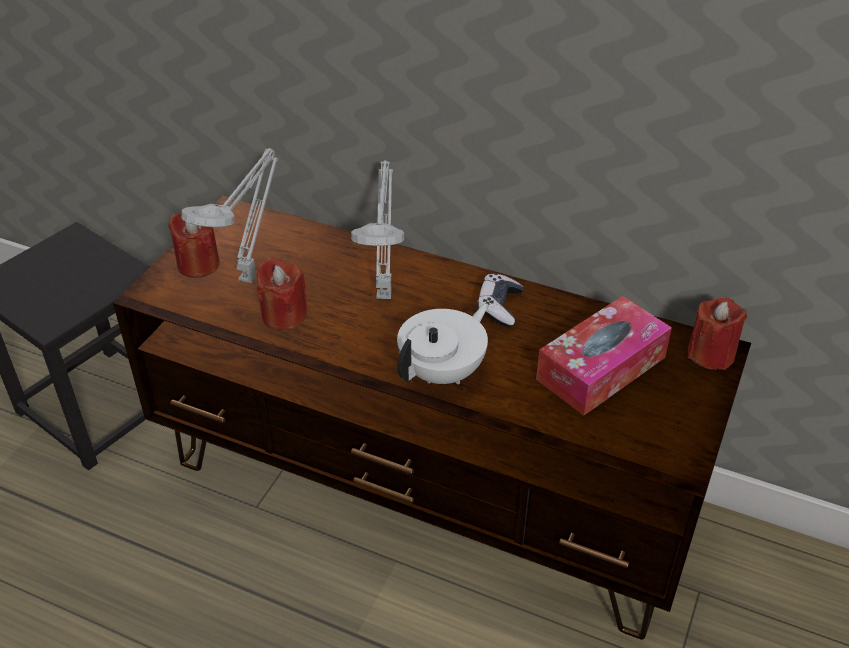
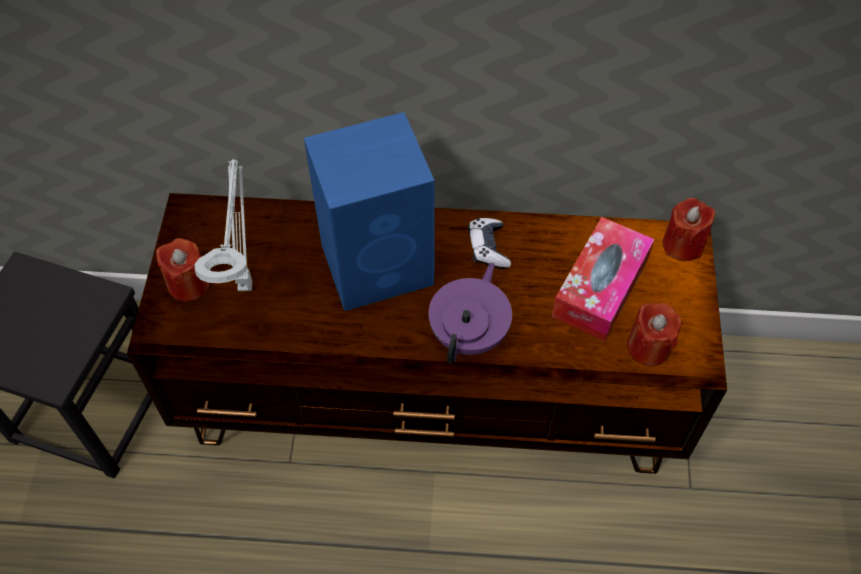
camera: 20 degrees left, 15 degrees up
(284, 315) = (299, 317): red candle -> red candle (648, 347)
(384, 293) = (380, 264): grey table lamp -> blue speaker
(443, 372) = (470, 334): white teapot -> purple teapot

